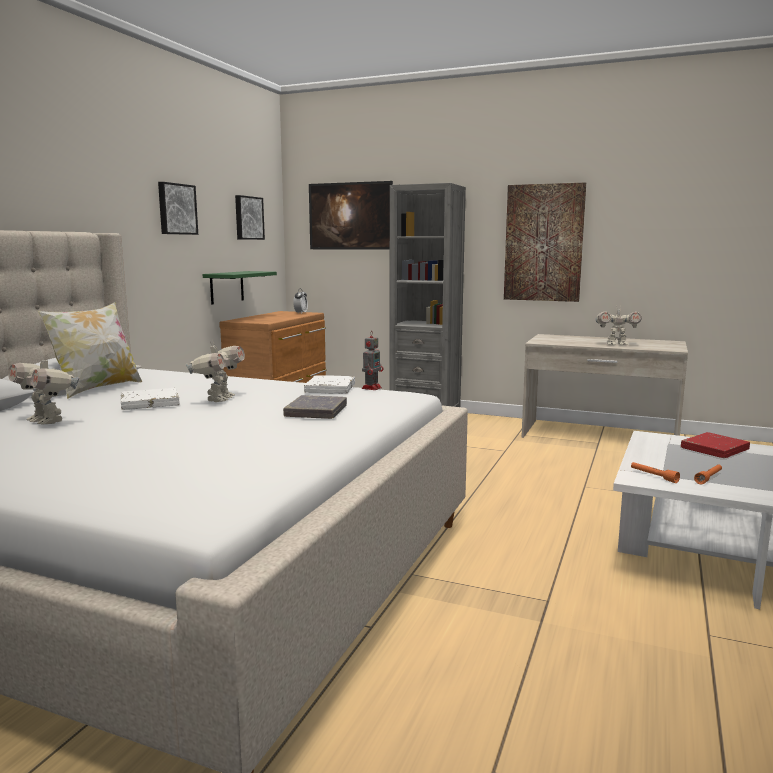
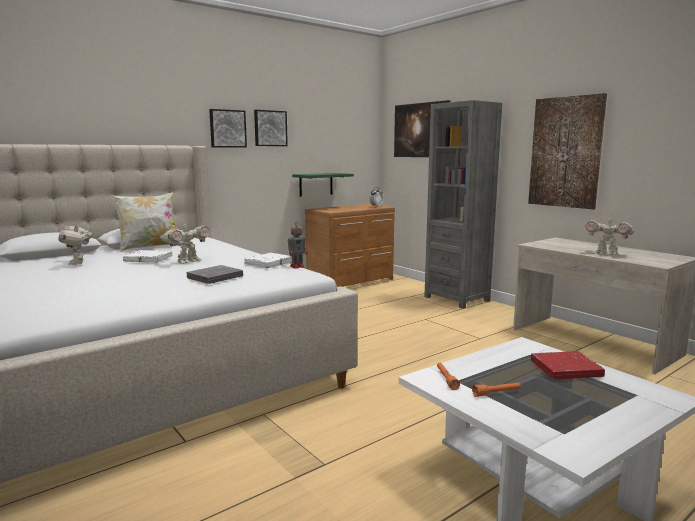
camera: 30 degrees right, 0 degrees up
(248, 218) = (341, 133): picture -> picture (227, 128)

